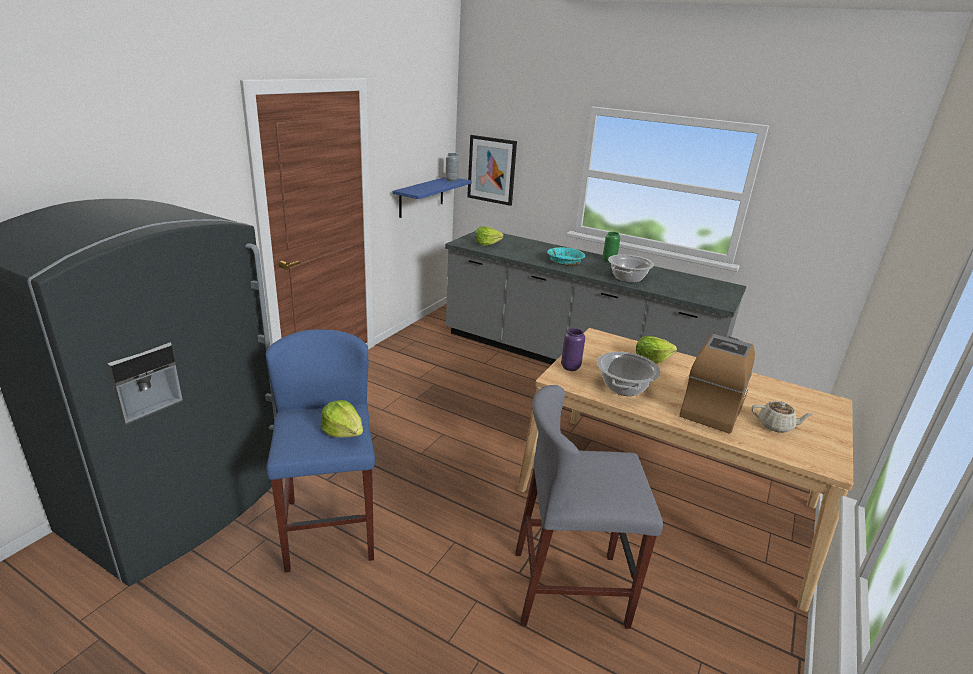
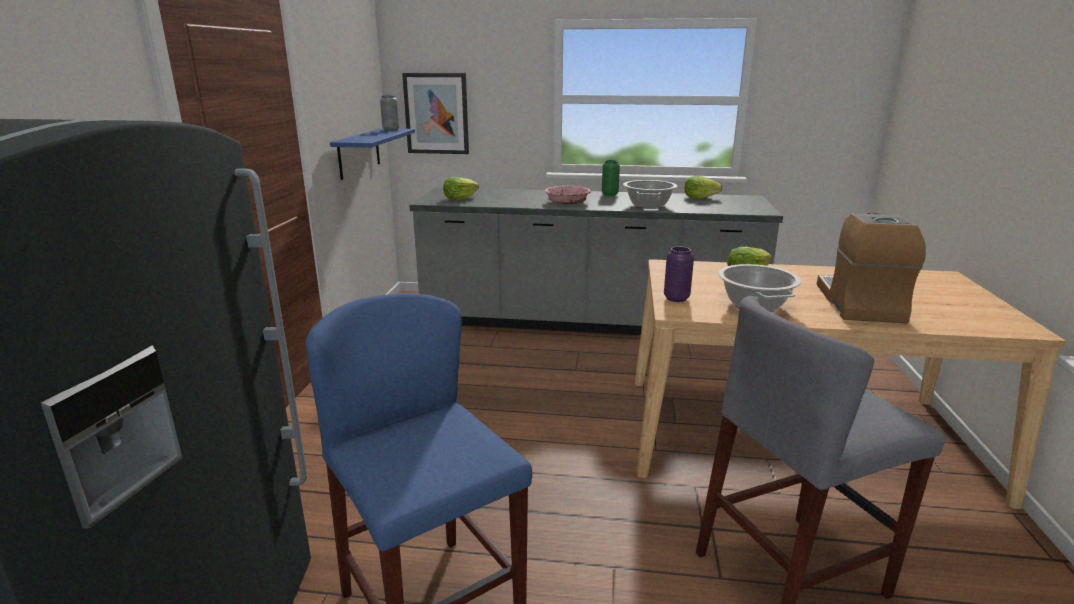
camera: 20 degrees left, 5 degrees down
(343, 432) = (463, 442): lettuce -> lettuce (700, 197)
(565, 262) = (567, 202): turquoise bowl -> pink bowl
(776, 426) = (934, 307): beige teapot -> none

